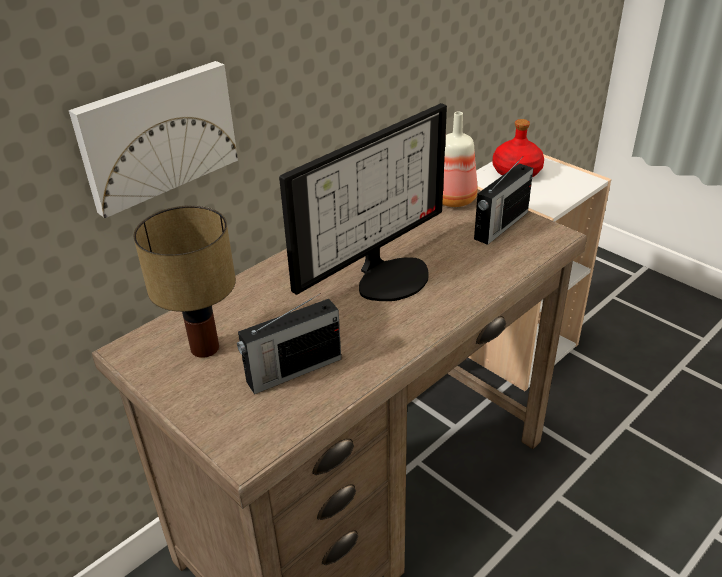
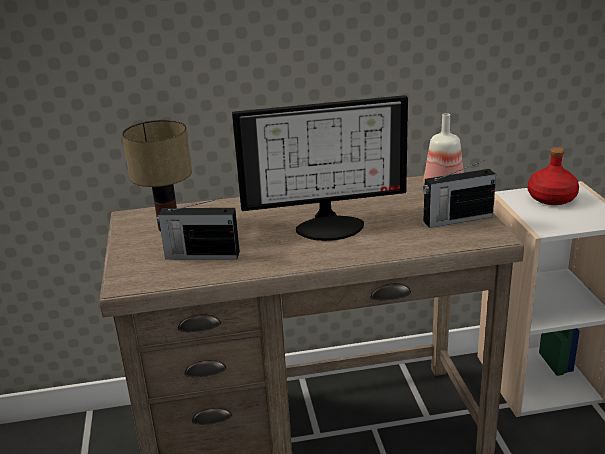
camera: 35 degrees right, 10 degrees down
(157, 135) = (183, 74): picture -> none

